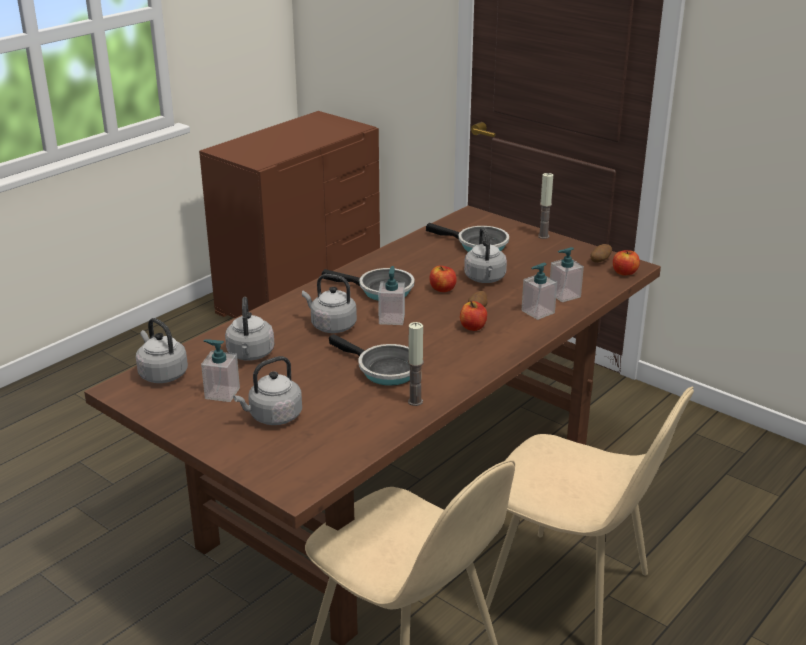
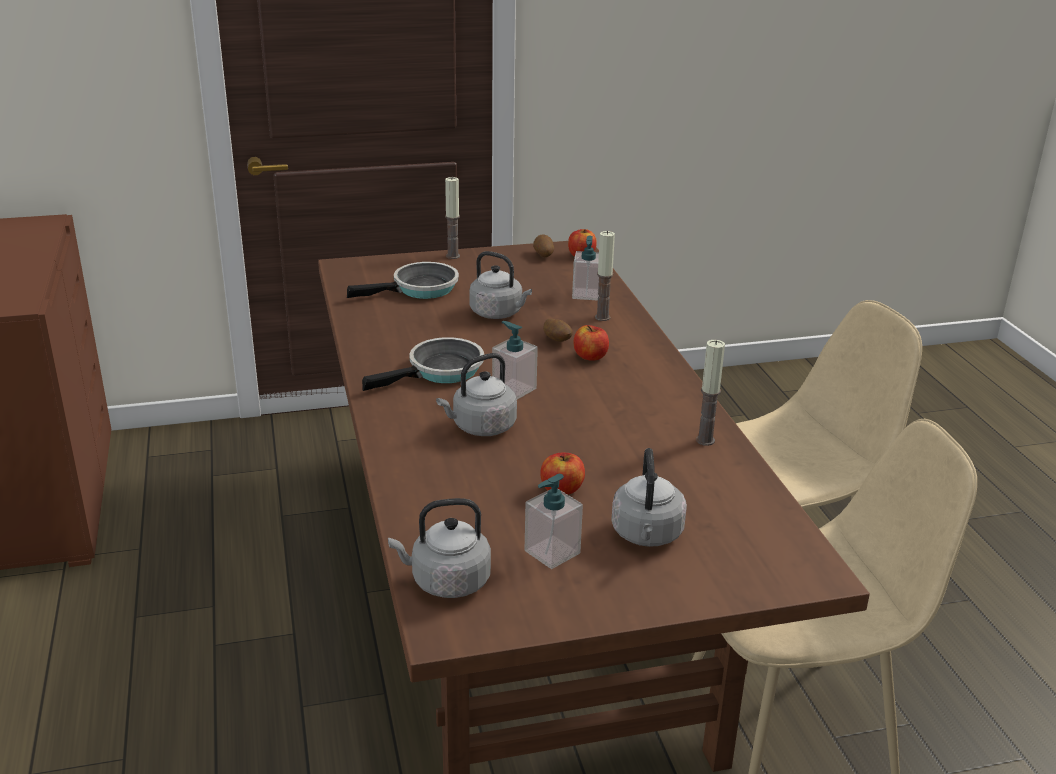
camera: 55 degrees left, 0 degrees up
(250, 355) = (481, 501): grey kettle -> none
(384, 370) = (620, 433): frying pan -> none
(442, 289) = (488, 340): apple -> apple (561, 489)
(537, 312) = (602, 317): soap dispenser -> candle

